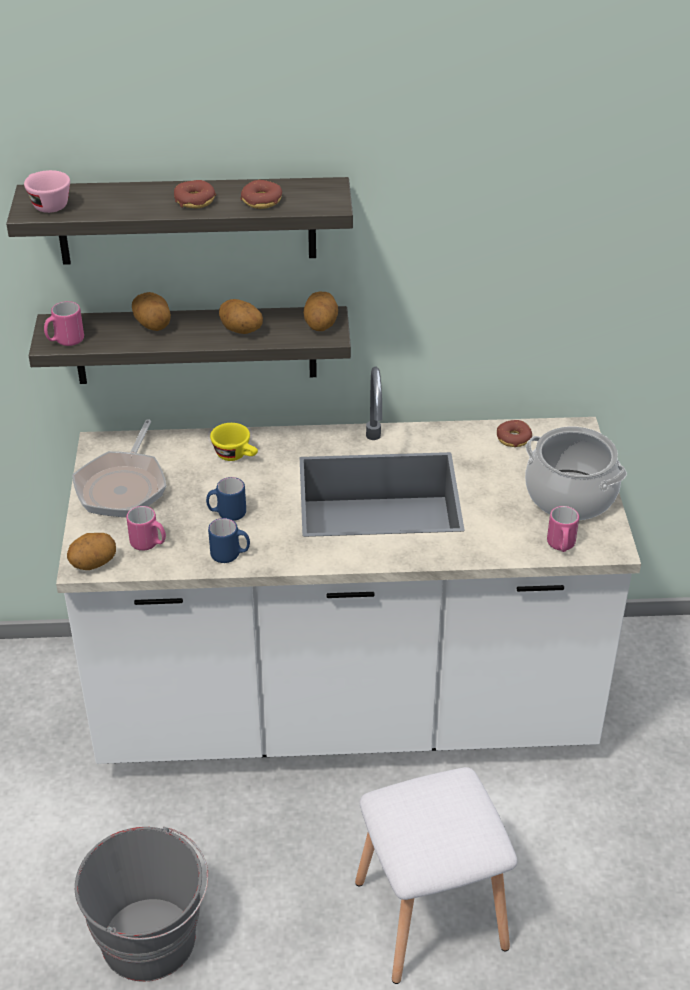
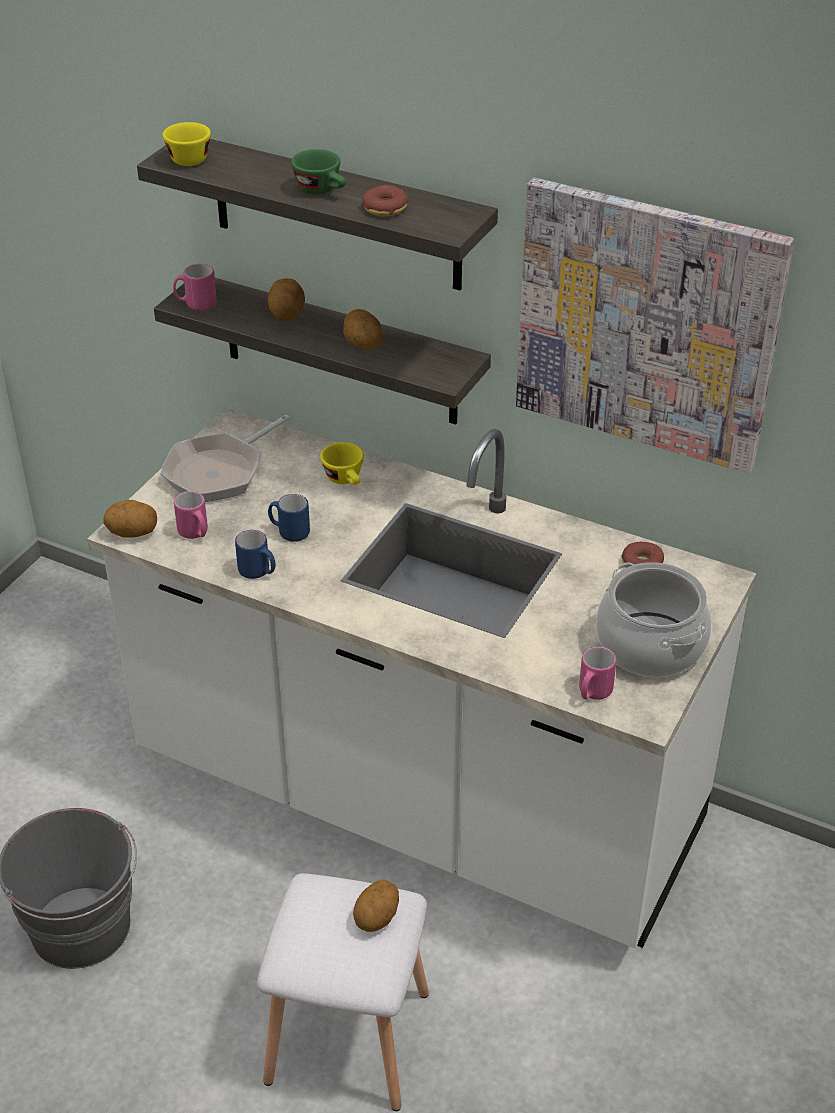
camera: 30 degrees right, 0 degrees up
(47, 204) = (188, 157): pink cup -> yellow cup
(195, 201) = (322, 190): donut -> green cup
(321, 325) = (445, 365): potato -> potato (377, 918)
(489, 241) = (646, 324): none -> picture

